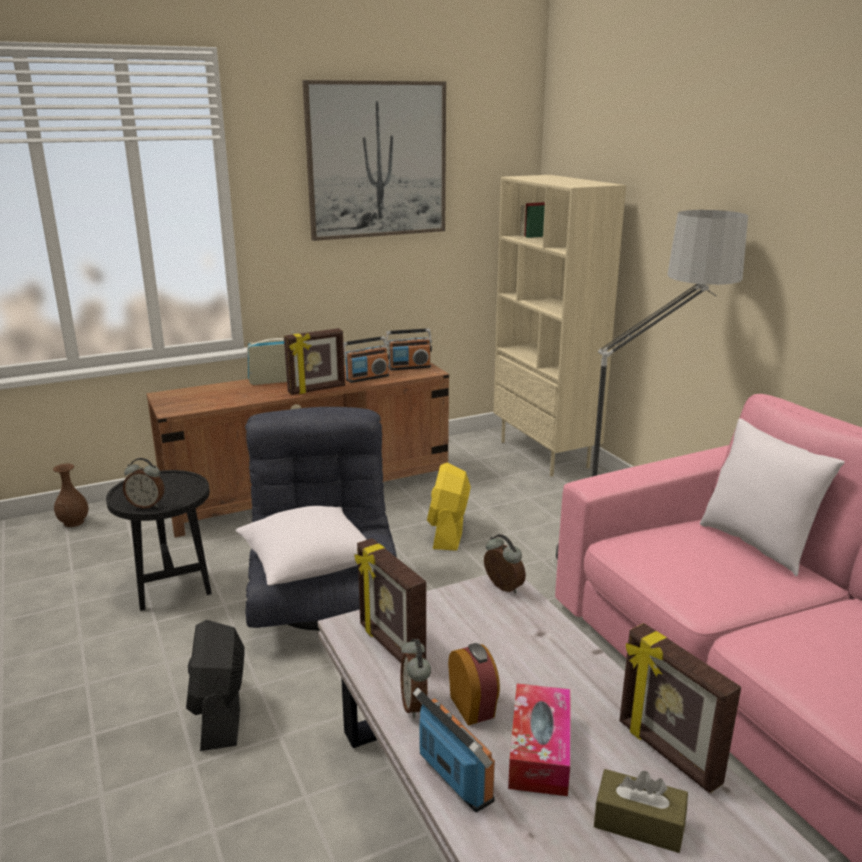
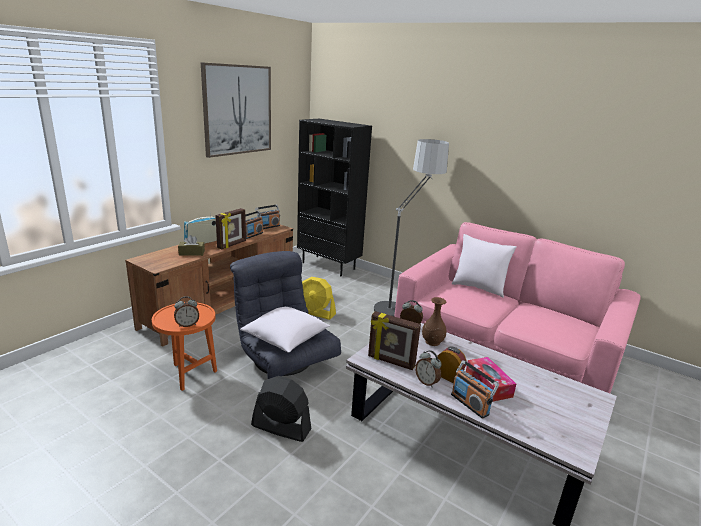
camera: 30 degrees left, 0 degrees up
(74, 522) = (81, 352): brown vase -> brown vase (432, 342)
(172, 587) = (189, 373): black side table -> orange side table
(219, 713) = (281, 427): black fan -> black fan turned 150 degrees clockwise
(448, 532) = (315, 312): yellow fan -> yellow fan turned 45 degrees counterclockwise
(454, 777) = (470, 404): radio -> radio turned 150 degrees counterclockwise
(545, 454) = (329, 266): beige bookcase -> black bookcase
(638, 823) = (542, 398): brown tissue box -> brown tissue box (191, 253)
(667, 753) = (528, 372): picture frame -> none

